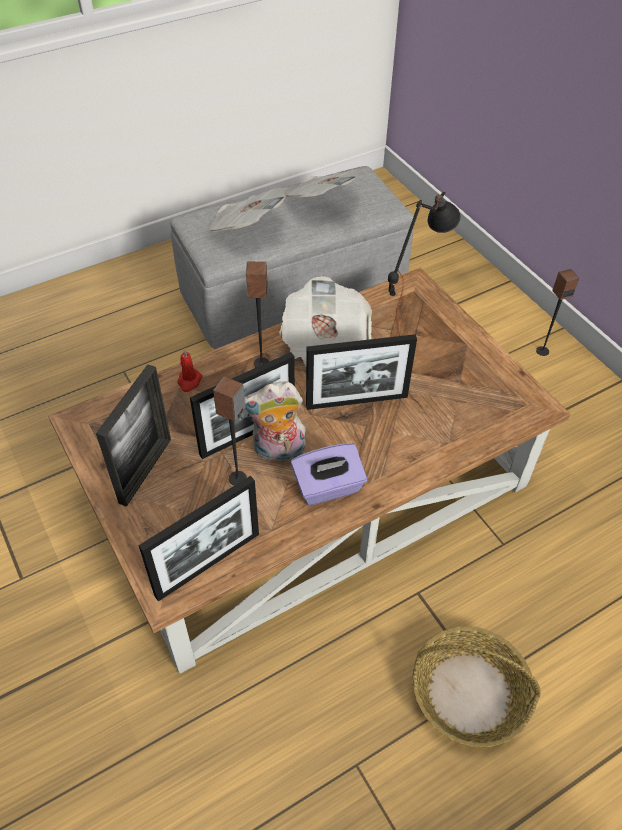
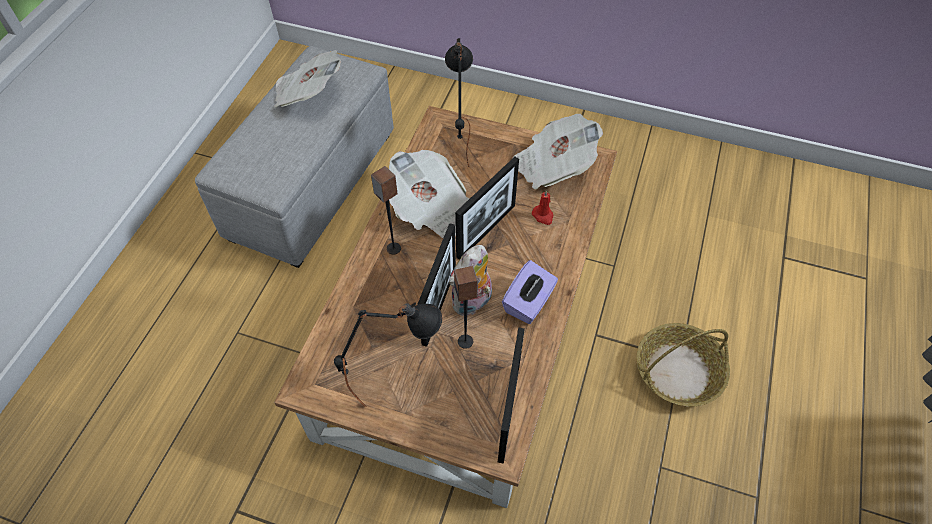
camera: 40 degrees left, 5 degrees up
(145, 470) = (396, 385): picture frame -> black table lamp
(189, 381) = (356, 298): red candle -> red candle (543, 216)
(246, 228) = (272, 150): newspaper -> newspaper (553, 166)
(542, 351) = (520, 119): speaker -> none

